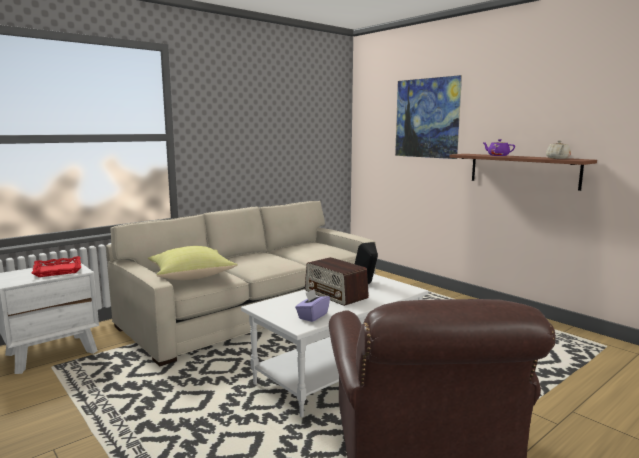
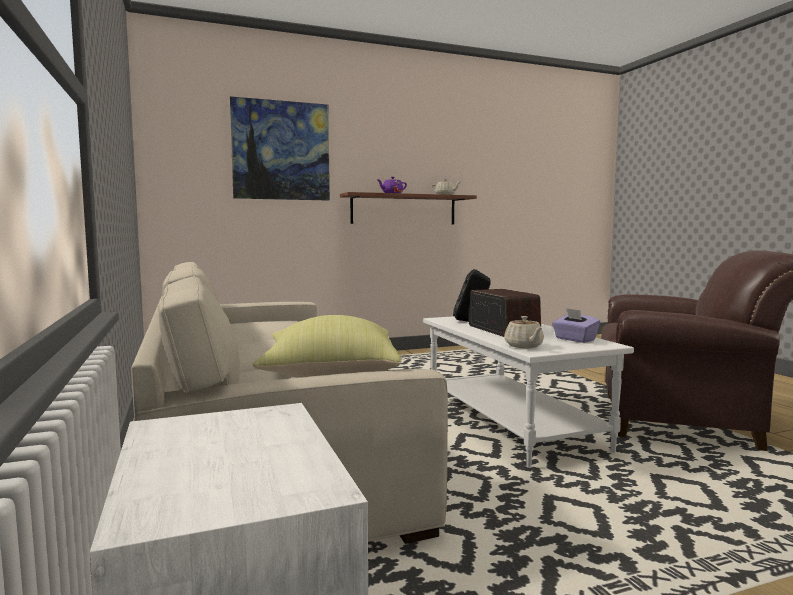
camera: 70 degrees left, 5 degrees down
(58, 270) = (228, 435): red tray -> none
(274, 303) = (524, 346): none -> beige teapot
(336, 294) = (502, 330): radio -> radio turned 90 degrees counterclockwise

